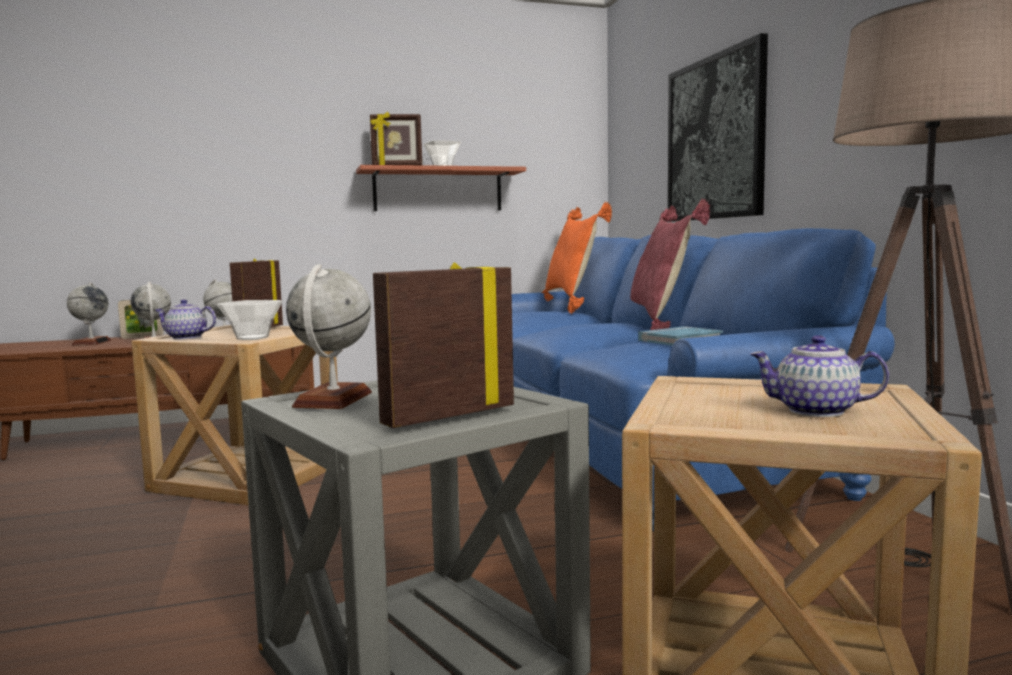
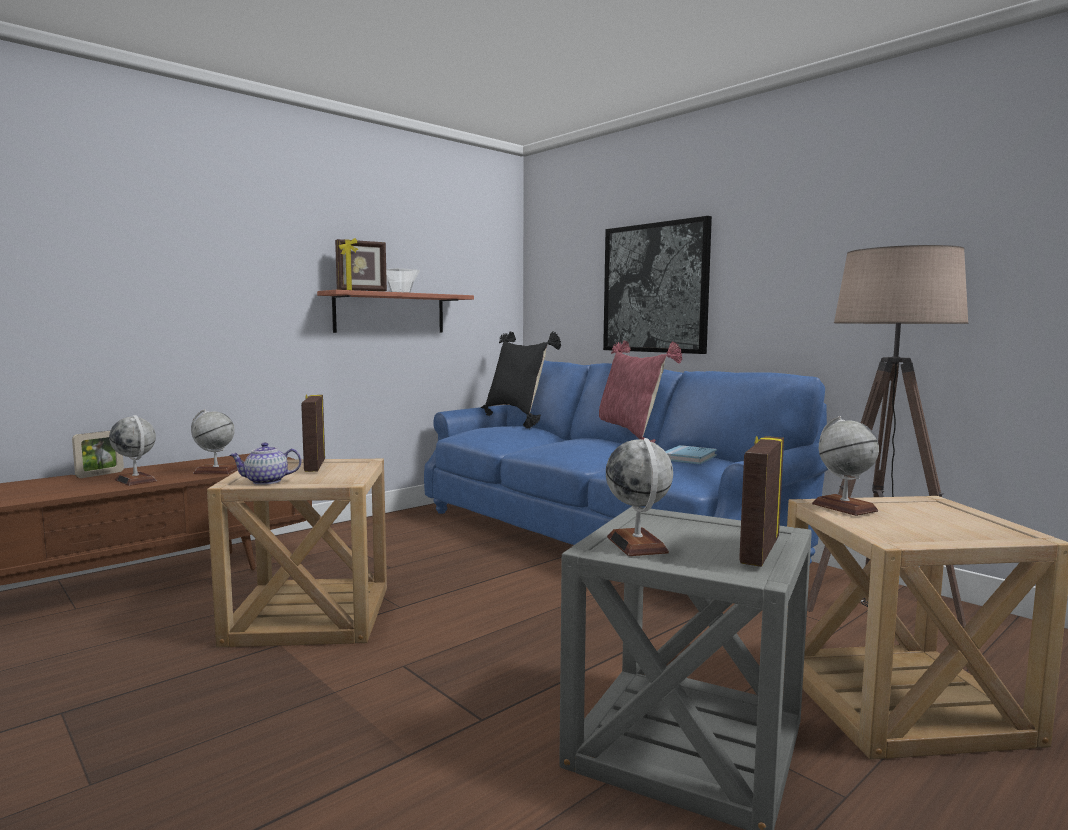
camera: 25 degrees left, 0 degrees up
(91, 342) = (50, 486): globe -> globe (844, 507)
(251, 338) = (344, 478): bowl -> none
(574, 309) = (518, 423): orange pillow -> black pillow
(817, 411) = (940, 522): teapot -> none

